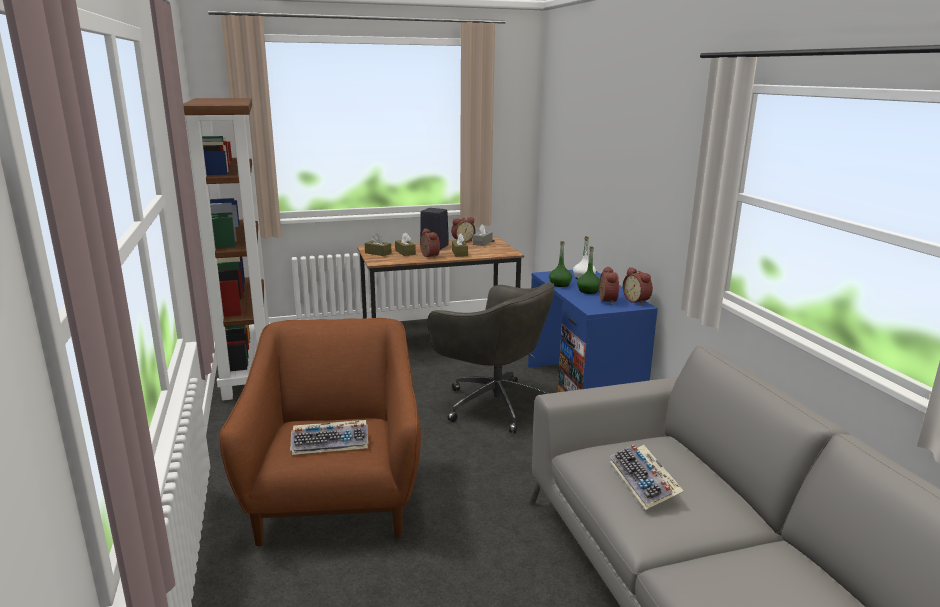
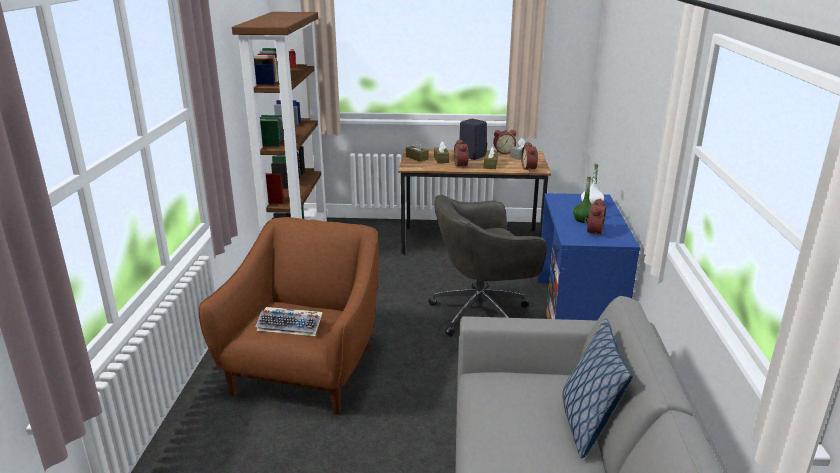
camera: 20 degrees right, 5 degrees up
(493, 404) = (482, 313): grey office chair -> grey office chair turned 105 degrees clockwise
(560, 284) = (561, 209): green bottle -> none
(637, 300) = (625, 236): alarm clock -> alarm clock (530, 168)
(644, 482) = (513, 414): keyboard -> none
(715, 477) = (587, 424): none -> pillow

